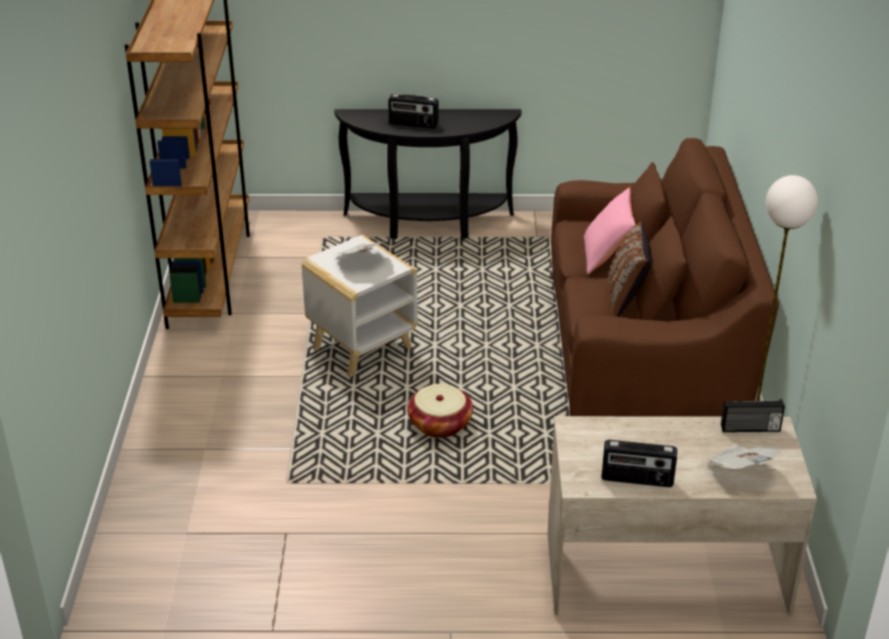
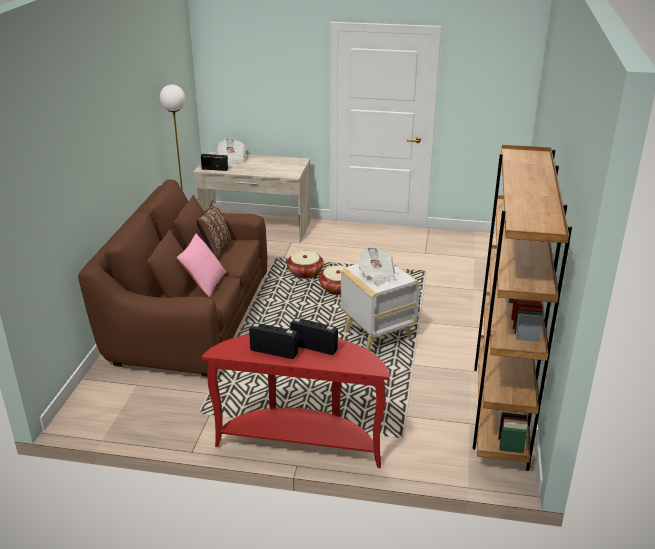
camera: 170 degrees left, 5 degrees down
(428, 225) = (301, 442): black console table -> red console table
(507, 452) = (305, 273): none -> basket
(637, 480) = (276, 160): radio -> radio (274, 352)

